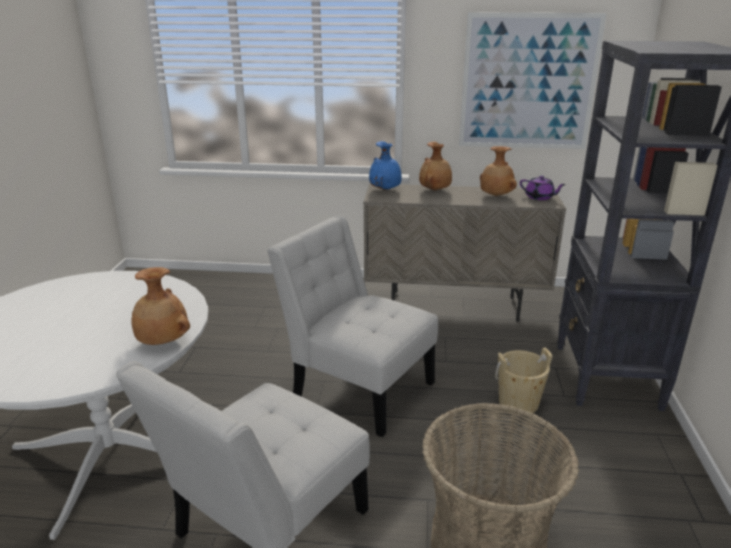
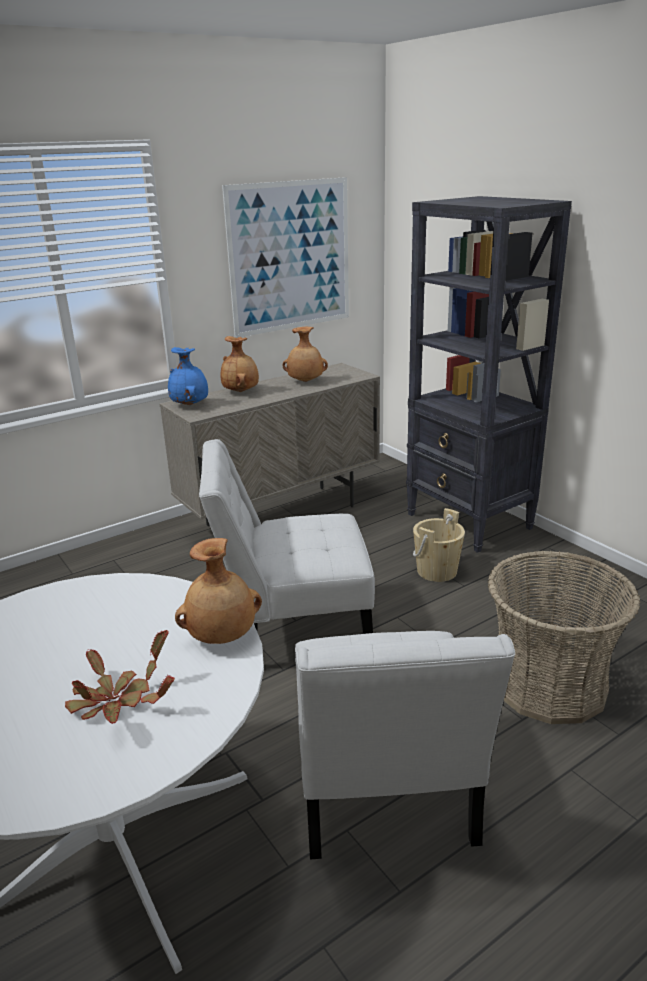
camera: 40 degrees left, 0 degrees up
(66, 348) = (117, 701): none -> potted plant
(539, 197) = (343, 373): purple teapot -> none

